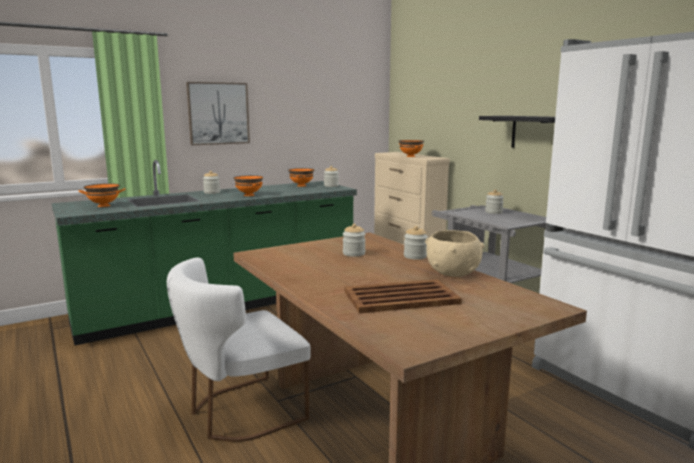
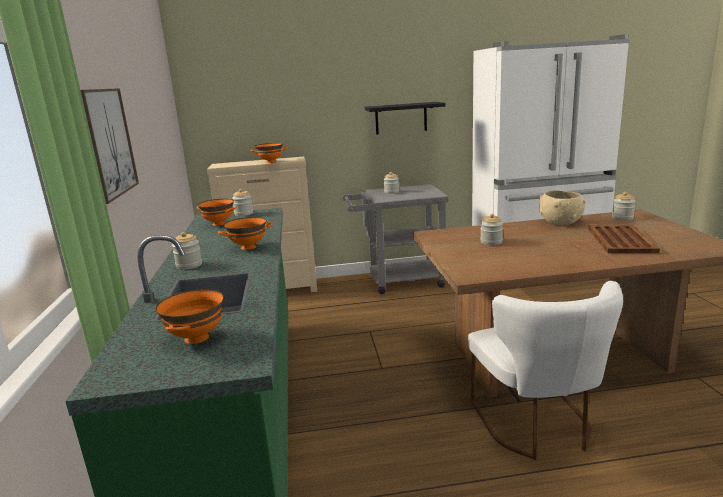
camera: 65 degrees left, 5 degrees up
(415, 256) = (509, 226): jar -> jar (622, 218)

